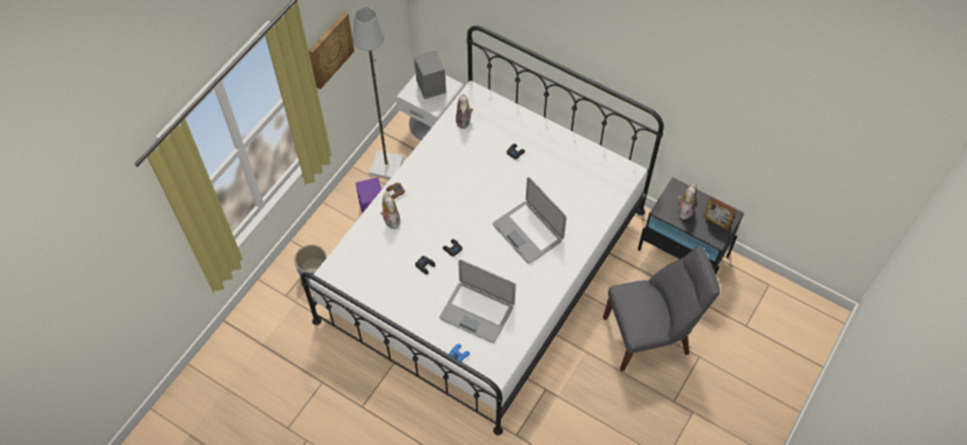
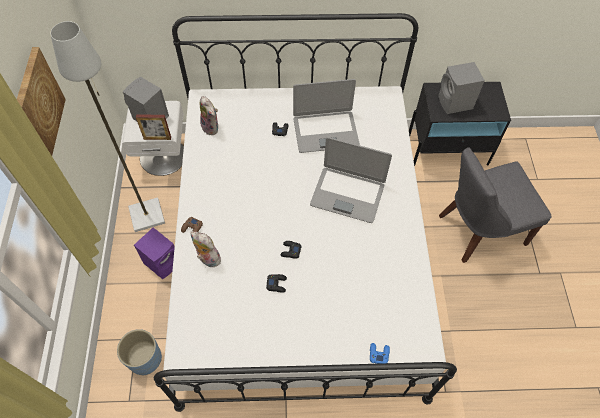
camera: 35 degrees left, 0 degrees up
(477, 311) = (362, 298): laptop -> laptop (325, 131)
(650, 335) = (478, 230): grey chair -> grey chair turned 150 degrees counterclockwise
(684, 209) = (455, 103): plush toy -> grey speaker
(716, 222) = (487, 100): picture frame -> picture frame (157, 138)

